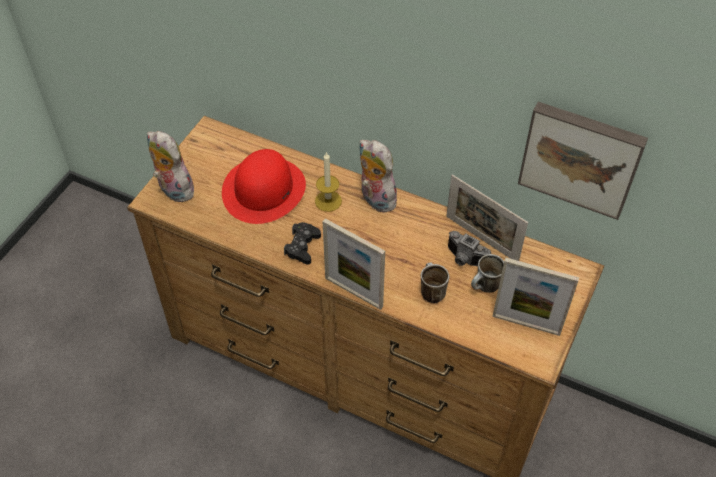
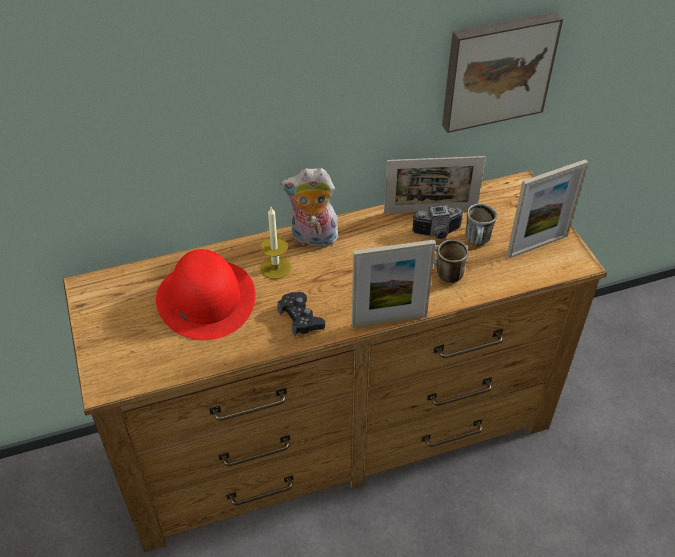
camera: 45 degrees left, 5 degrees down
(173, 190) = (115, 360): plush toy -> none

